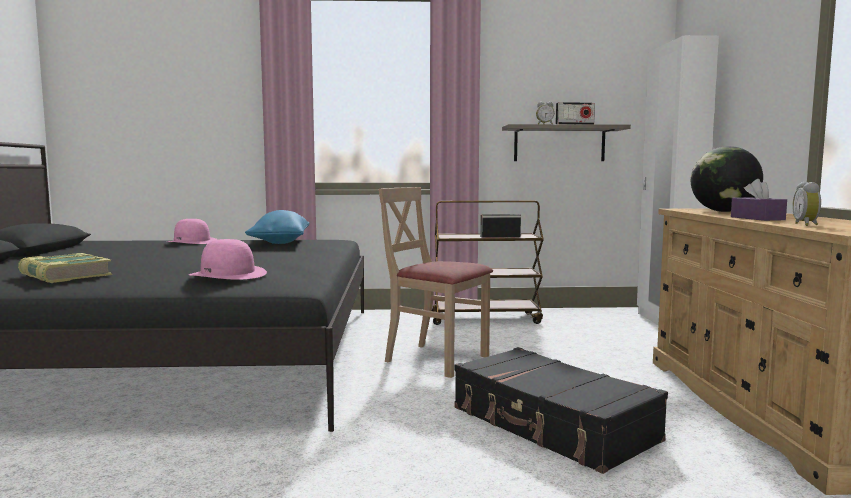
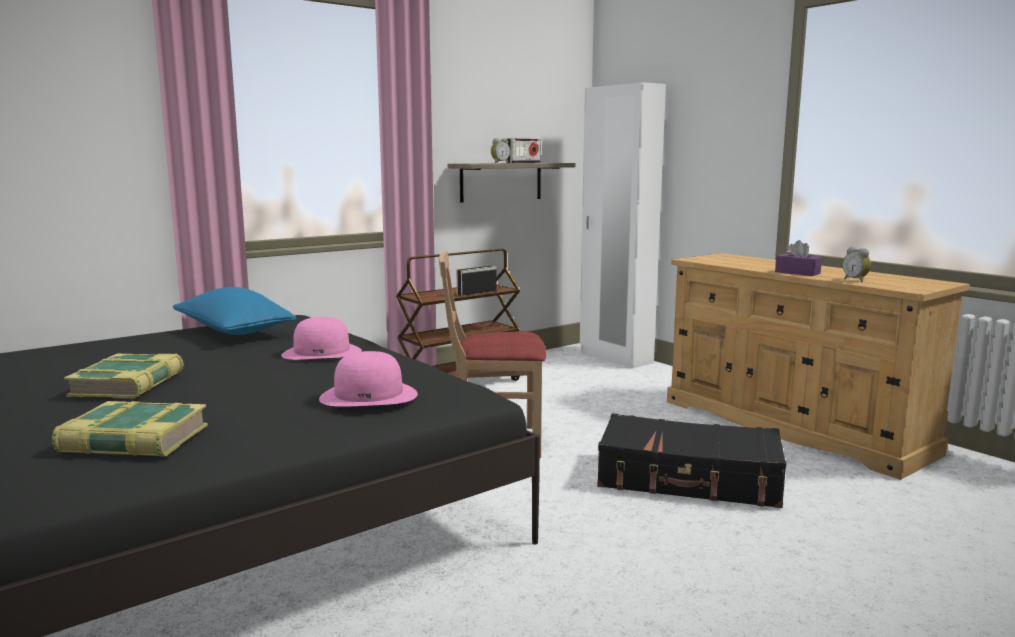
camera: 35 degrees left, 5 degrees up
(147, 256) = (129, 385): none -> book
(192, 242) = (97, 348): pink hat -> pink hat (322, 352)
(724, 211) = (736, 261): globe -> none

